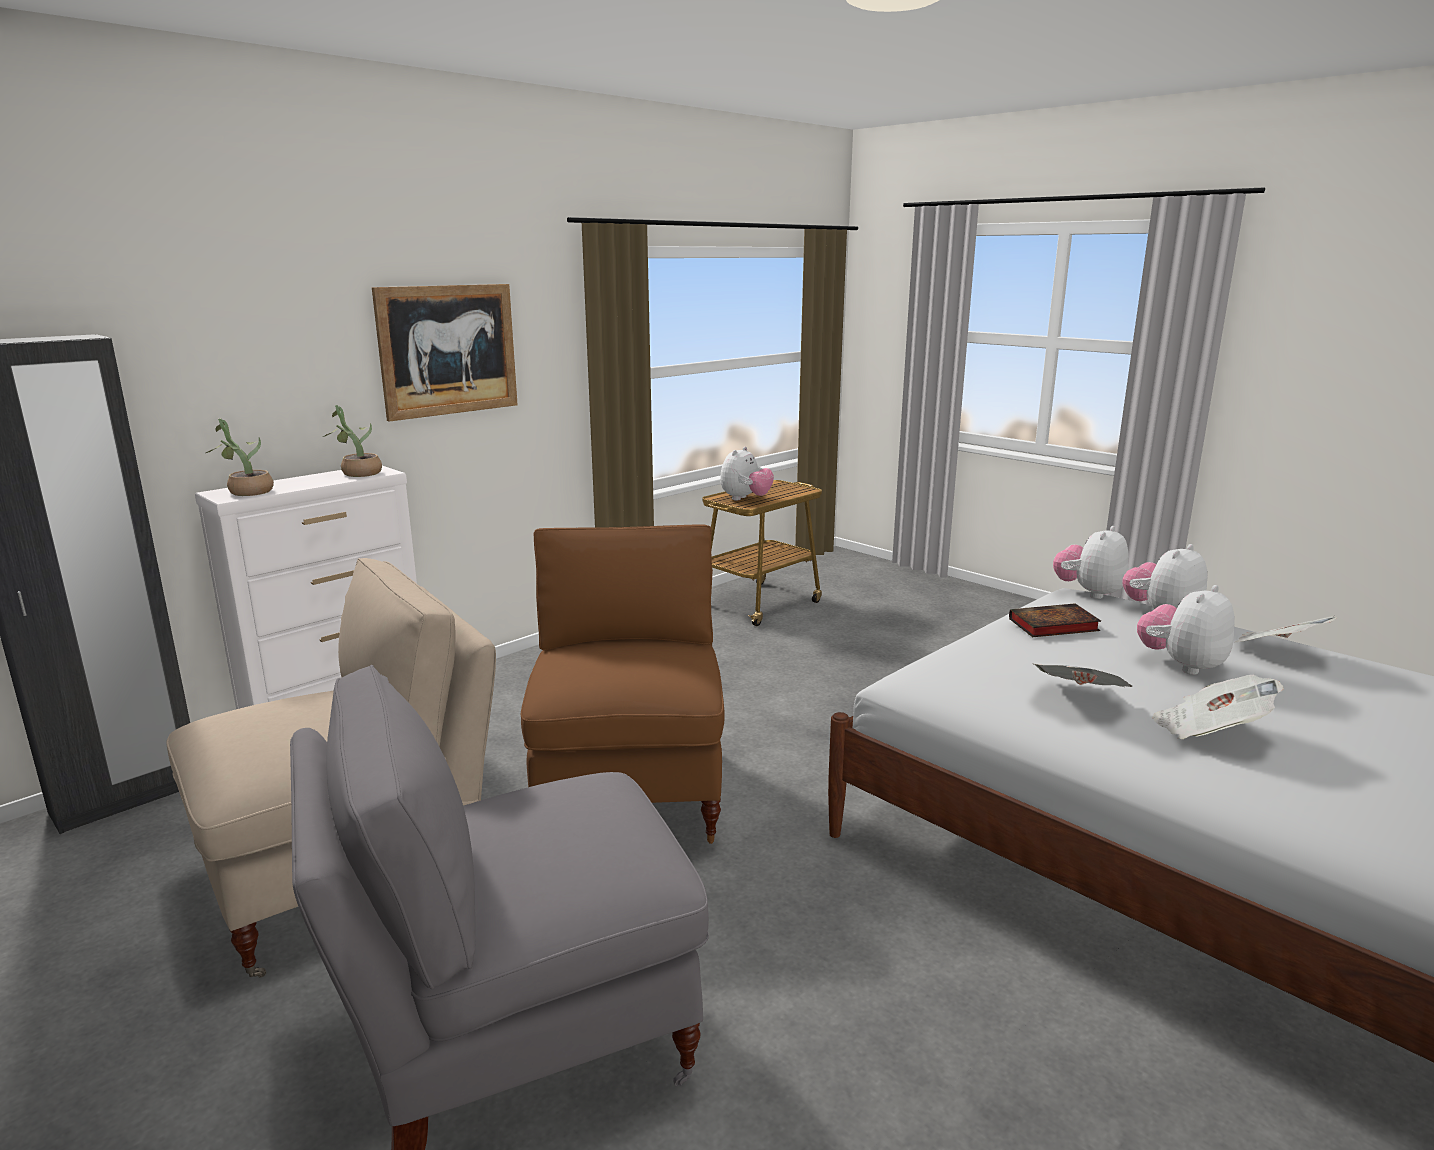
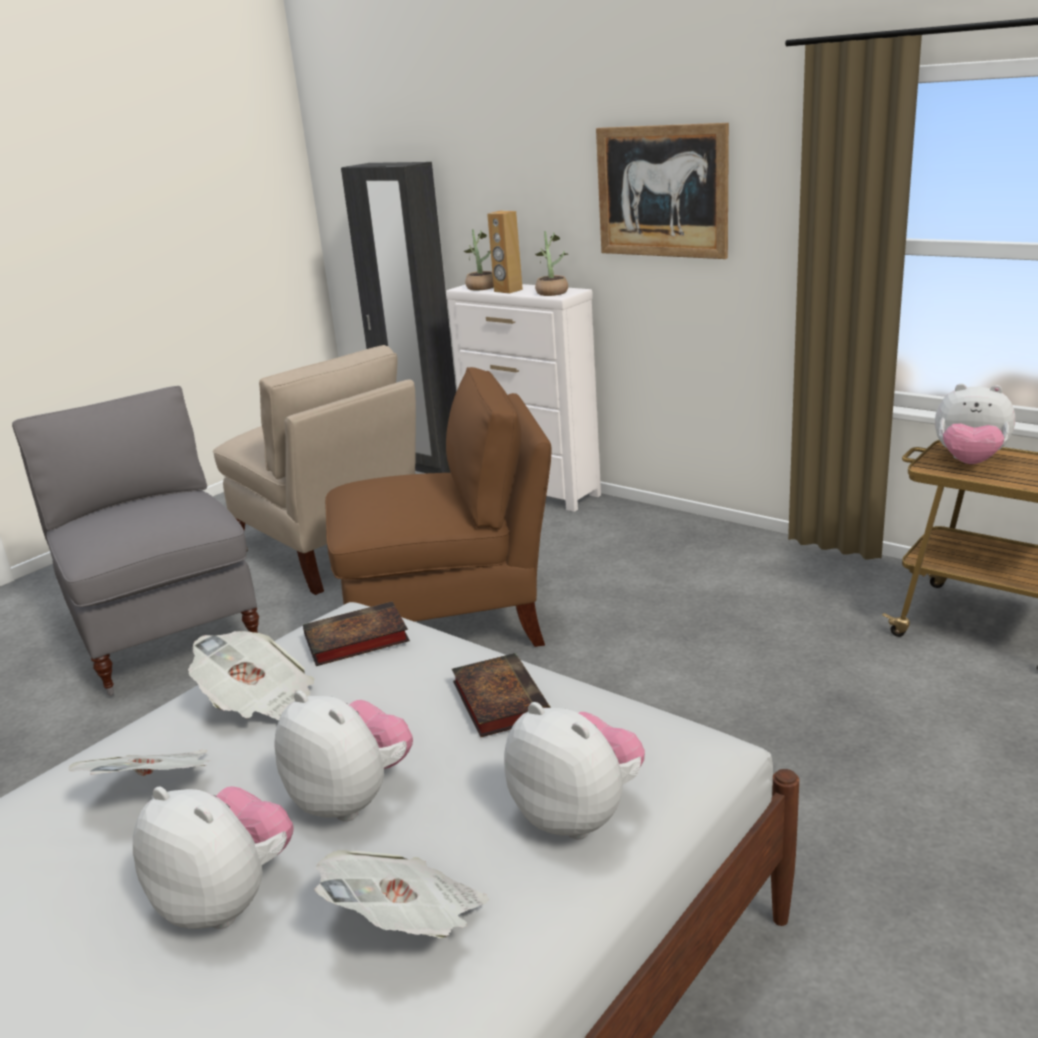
camera: 85 degrees right, 5 degrees up
(303, 484) = (508, 290): none -> brown speaker
(972, 669) = (354, 640): none -> book
(1089, 593) = (683, 752): plush toy -> plush toy (227, 900)

